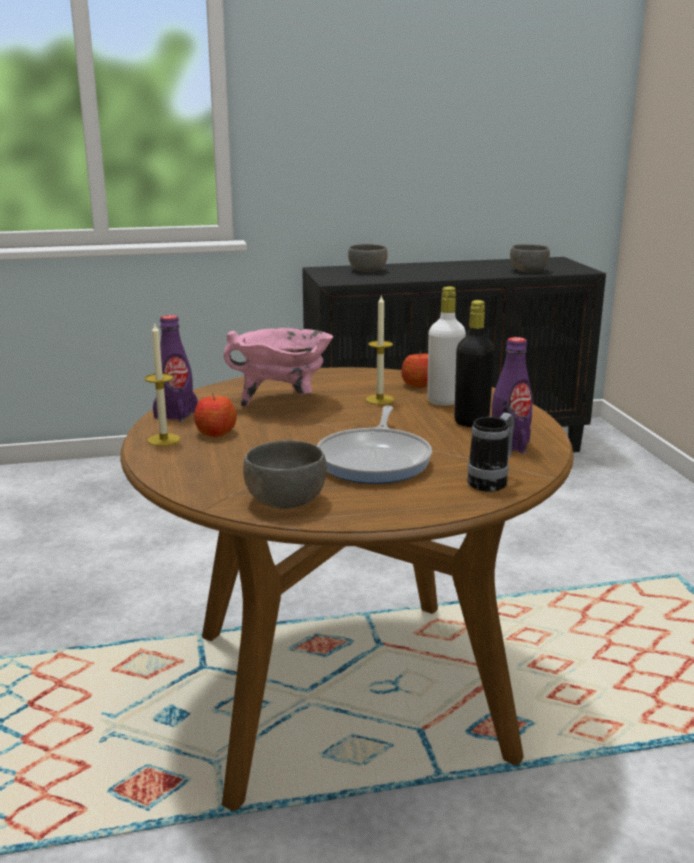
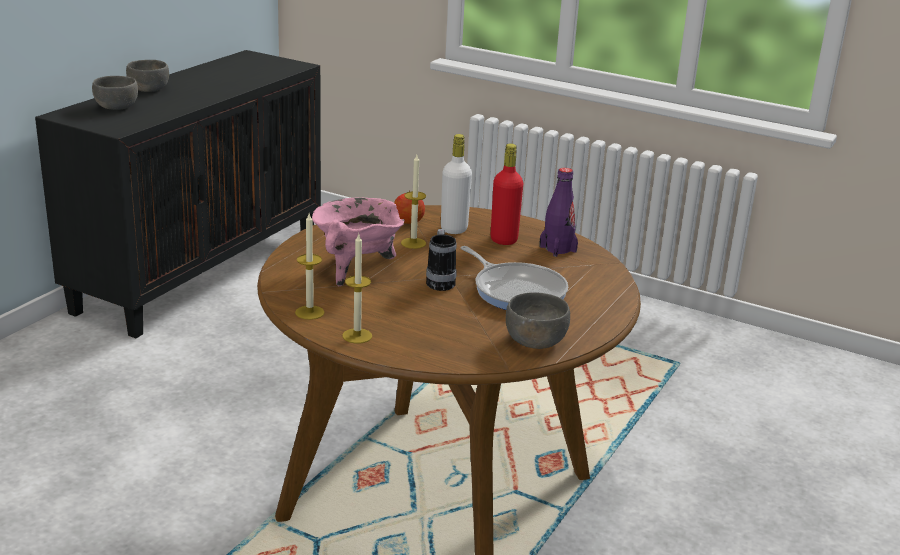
camera: 50 degrees left, 5 degrees up
(176, 414) = (309, 312): purple bottle -> candle
(215, 433) = (376, 315): apple -> none
(471, 422) = (504, 240): black bottle -> red bottle
(492, 481) = (601, 278): mug -> mug (440, 281)
(529, 271) = (258, 75): grey bowl -> grey bowl (149, 89)

